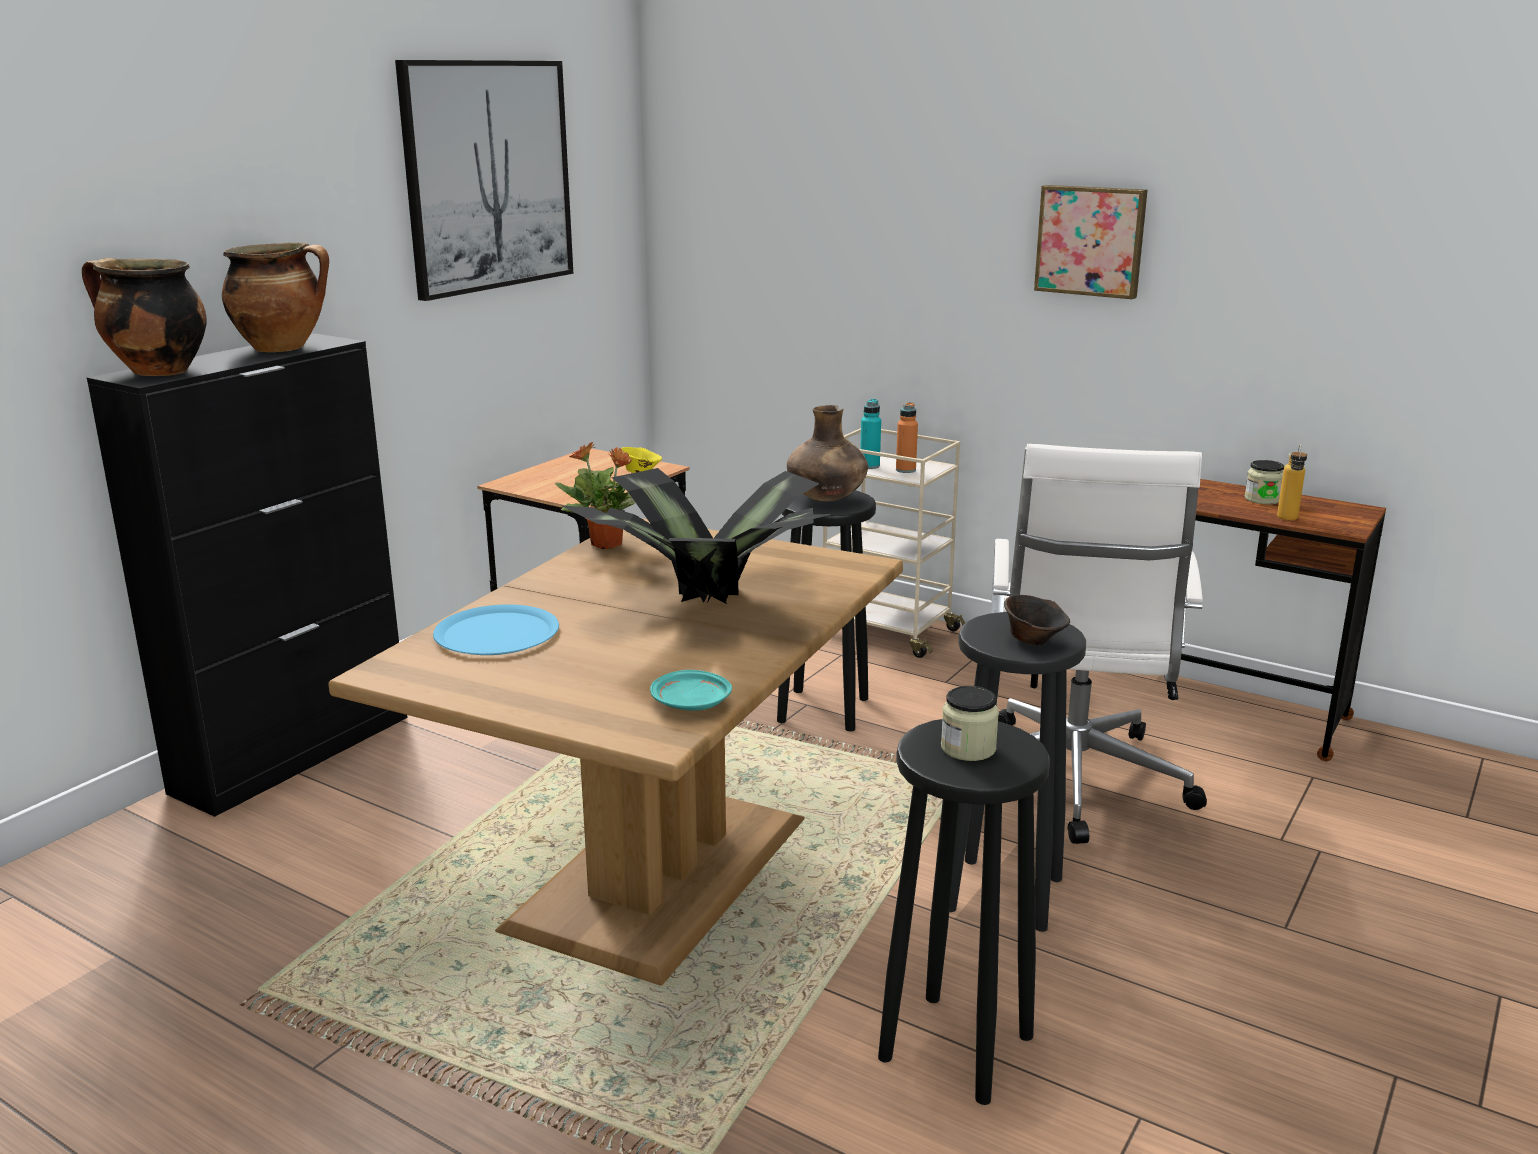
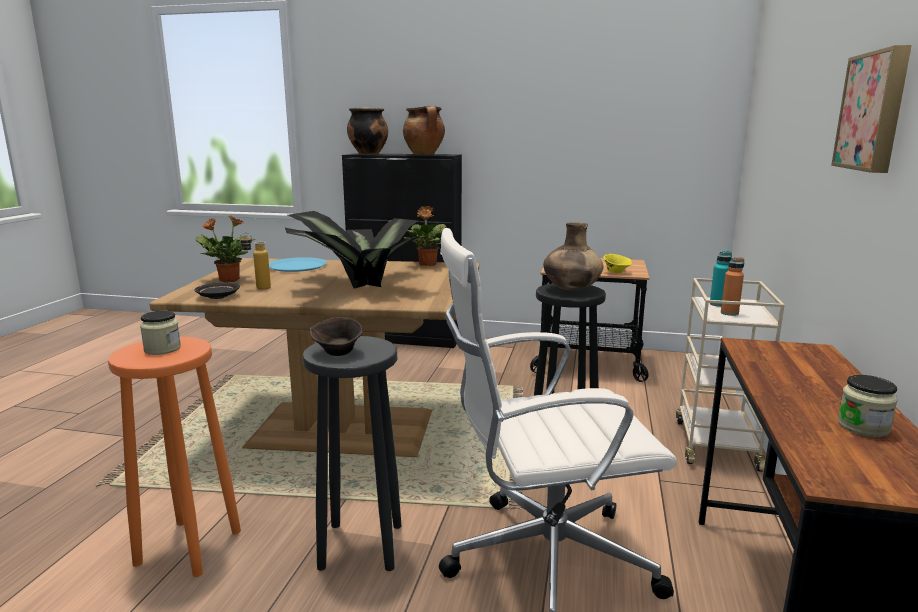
camera: 70 degrees right, 5 degrees down
(488, 176) = (596, 86): picture -> none
(559, 694) = (228, 280): none -> potted plant
(691, 704) = (217, 296): turquoise plate -> black plate
(955, 1048) = (187, 546): black stool -> orange stool
(1287, 520) = (798, 442): bottle -> bottle (257, 288)

